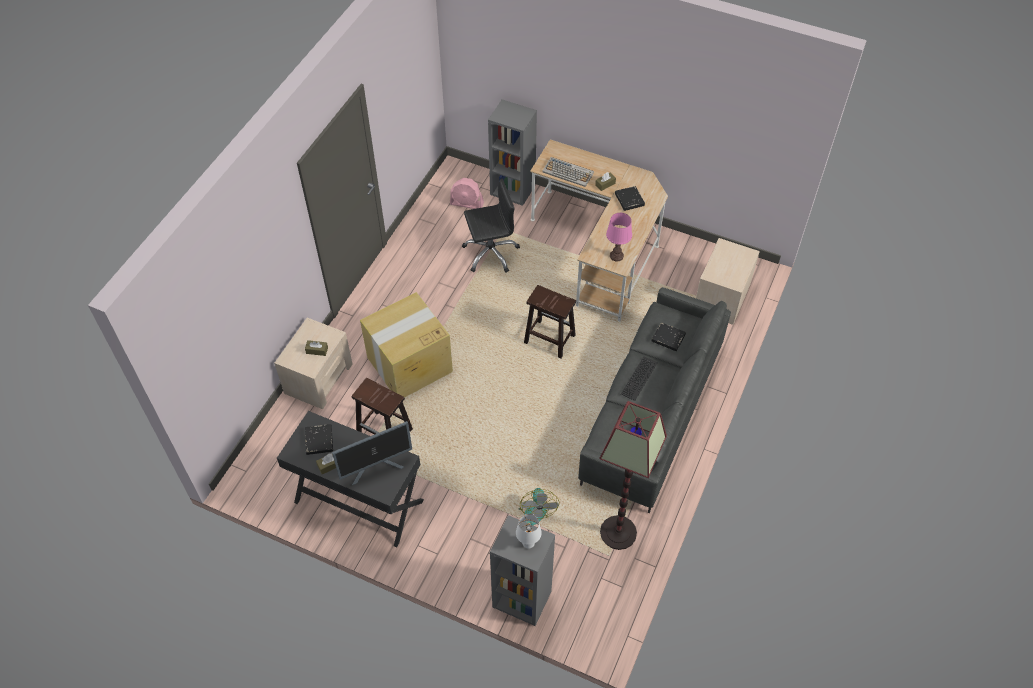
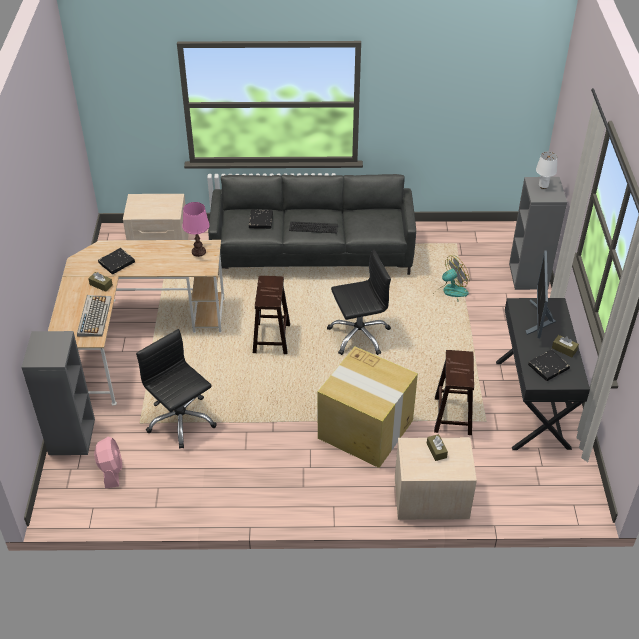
camera: 115 degrees left, 10 degrees down
(376, 466) = (539, 319): monitor -> monitor turned 120 degrees counterclockwise
(518, 405) = (359, 335): none -> black office chair
(618, 533) = (434, 244): floor lamp -> none

